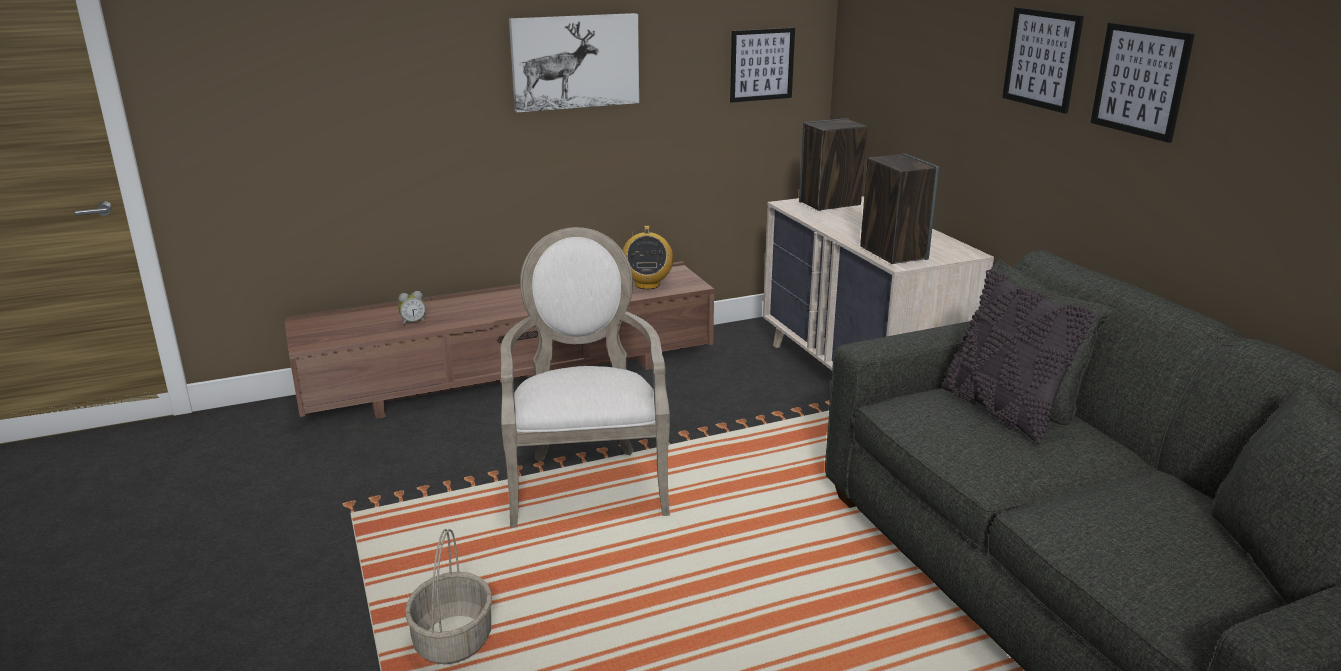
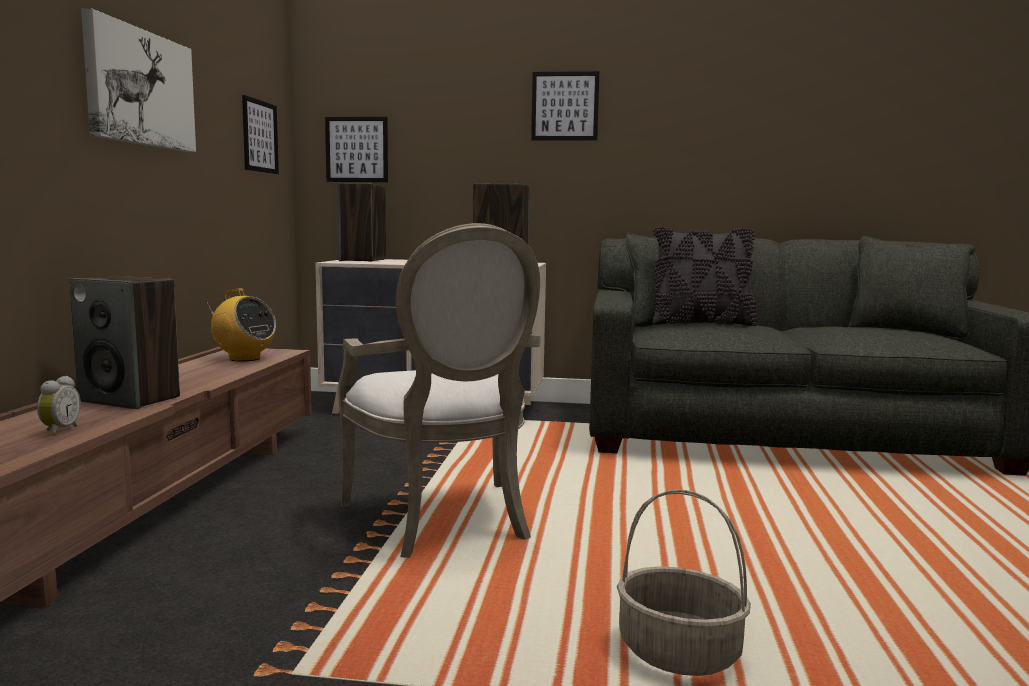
camera: 60 degrees left, 15 degrees down
(494, 307) = (131, 399): none -> speaker
(587, 482) = (445, 522): armchair -> armchair turned 135 degrees counterclockwise
(1140, 81) = (657, 108): picture -> picture (357, 149)

